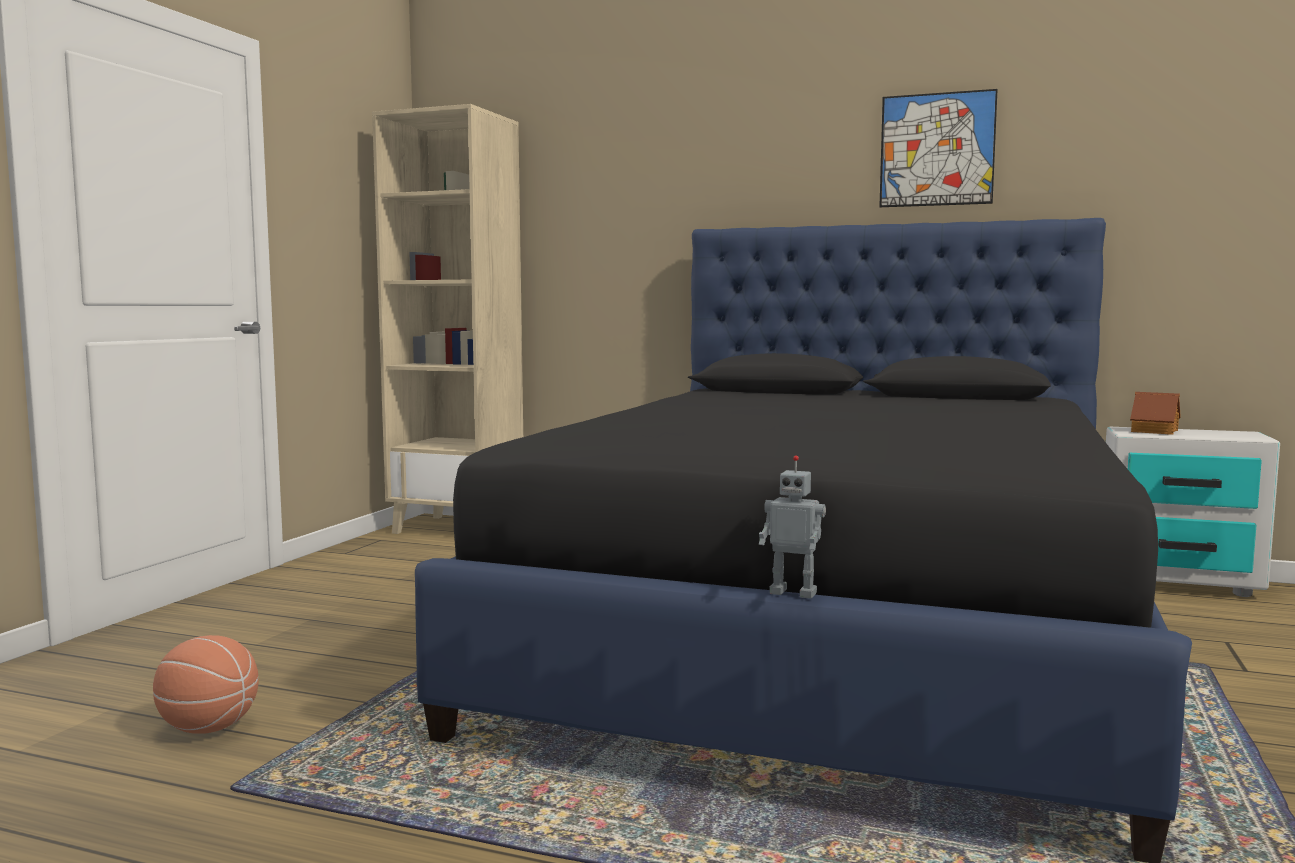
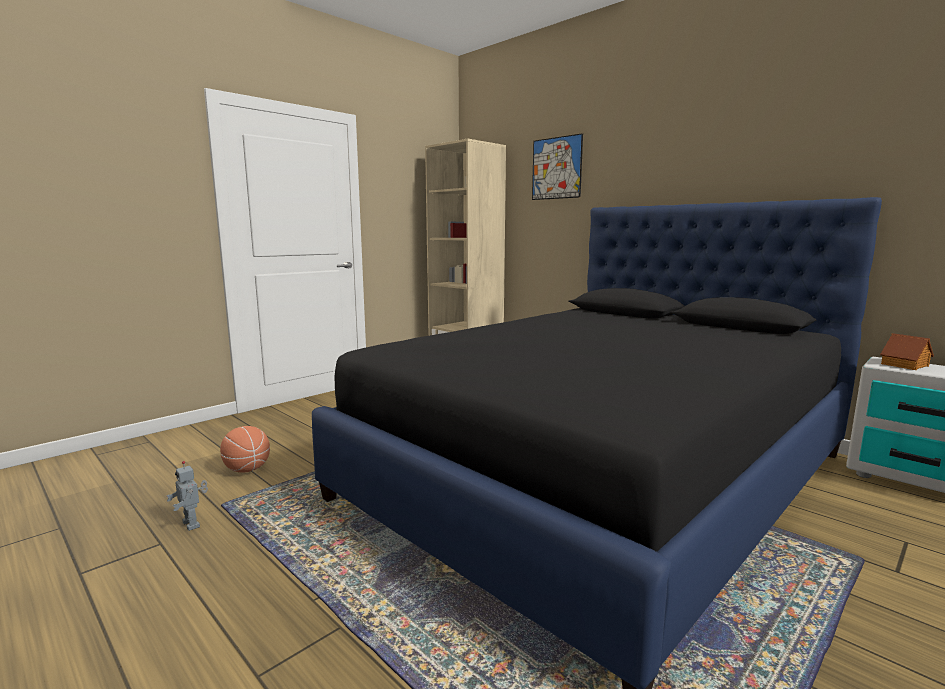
camera: 25 degrees right, 5 degrees up
(794, 593) = (455, 465): toy robot -> toy robot (192, 524)
(937, 149) = (756, 149): picture -> picture (556, 168)

